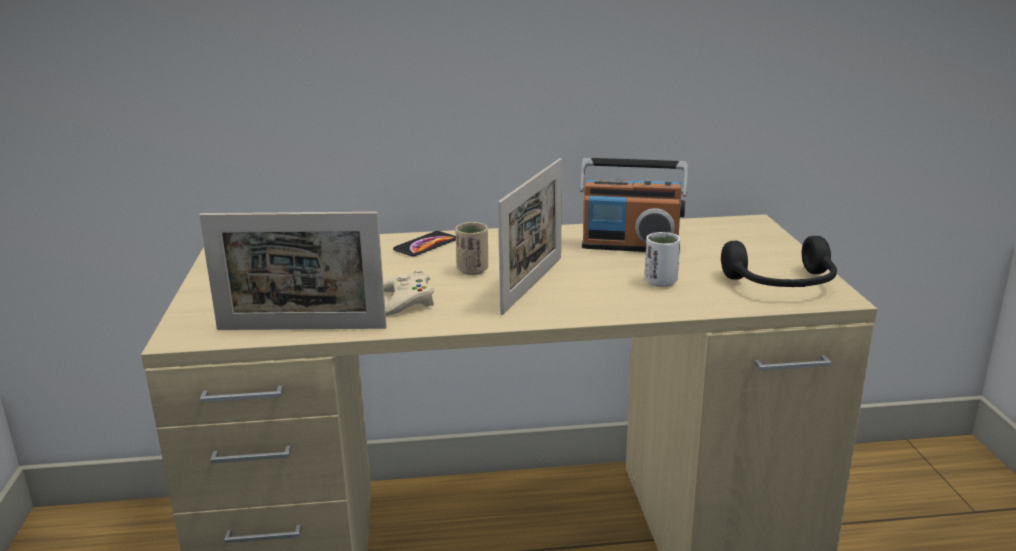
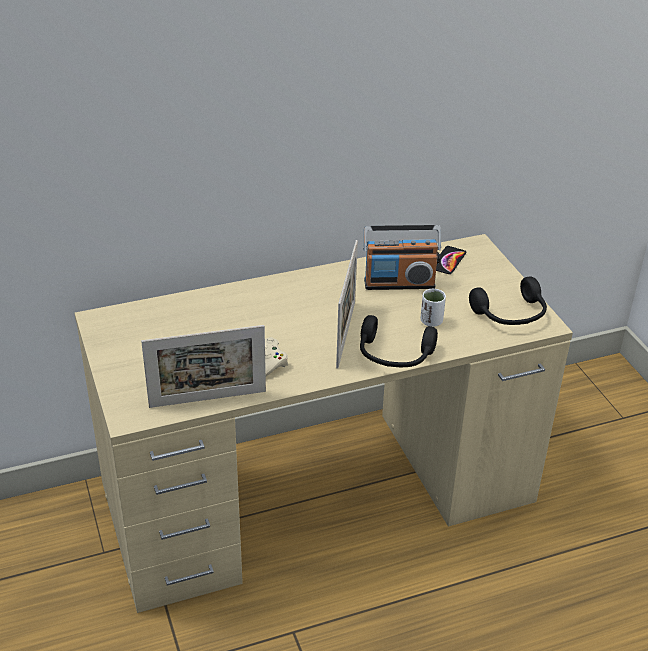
camera: 15 degrees left, 15 degrees up
(425, 245) = (249, 297): phone -> phone (448, 261)
(472, 270) = (297, 323): beige cup -> none
(590, 309) = (394, 356): none -> black headphones

